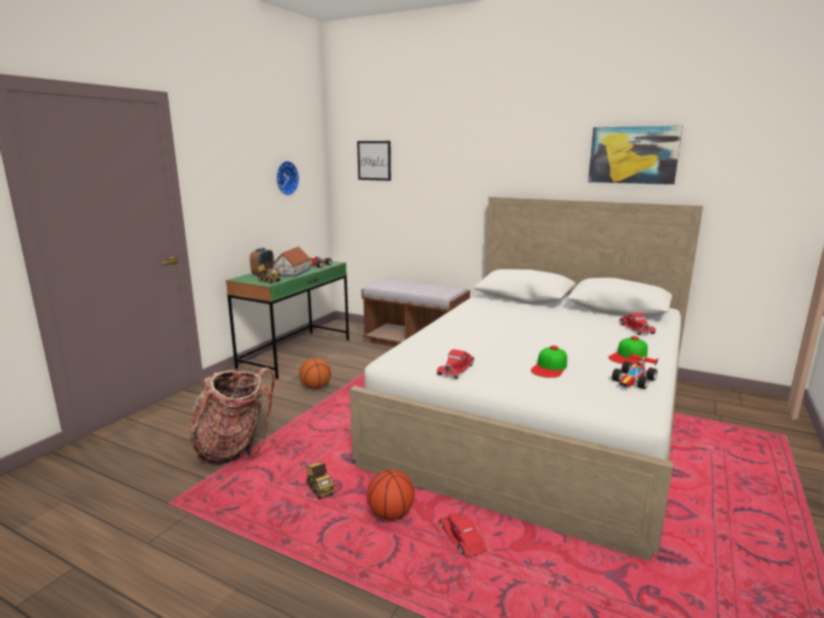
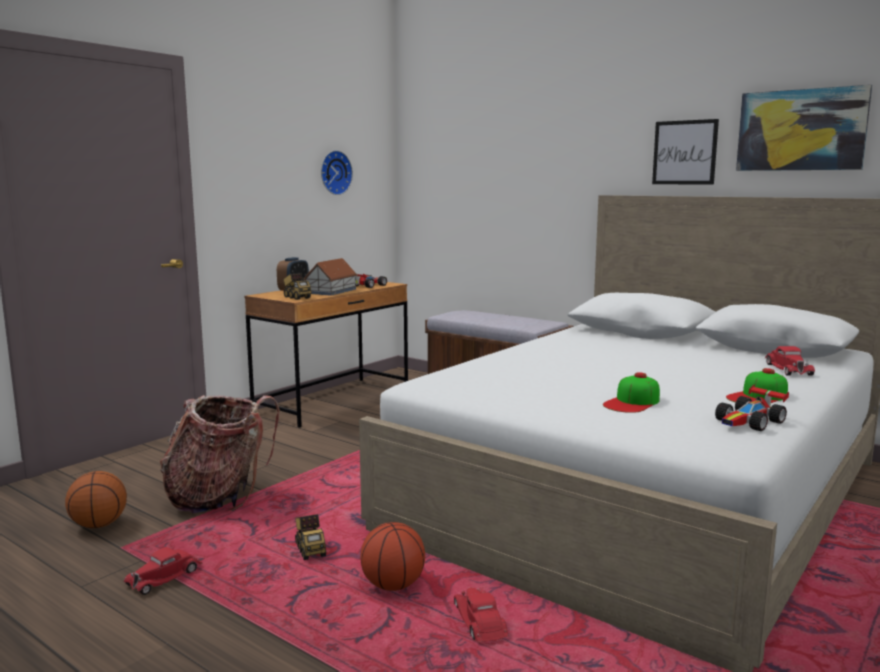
camera: 10 degrees right, 5 degrees down
(296, 353) = (334, 401): green desk -> brown desk
(316, 387) = (346, 439): basketball -> basketball (99, 525)
(374, 160) = (452, 152): picture -> picture (684, 152)
(456, 369) = (499, 397): red toy car -> red toy car (165, 577)

